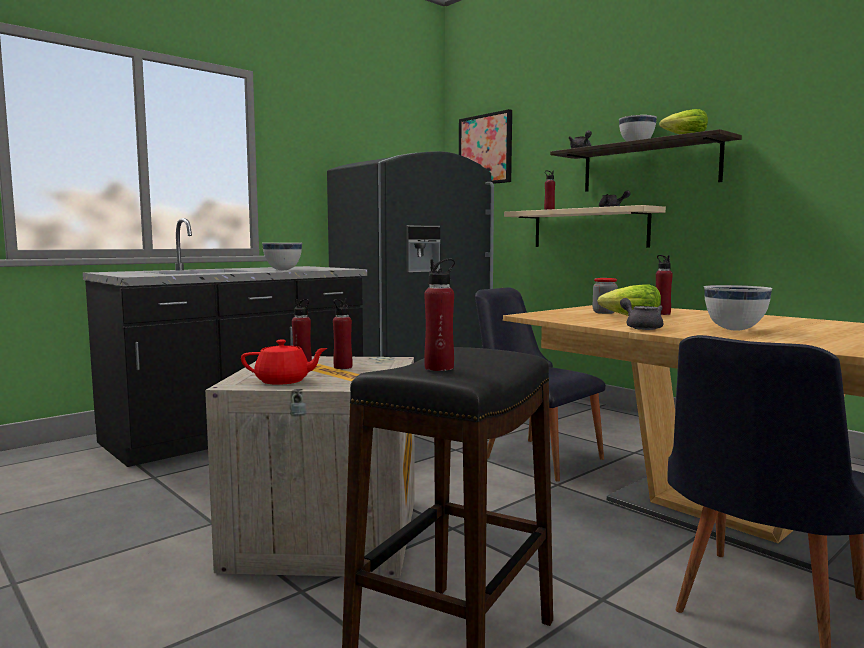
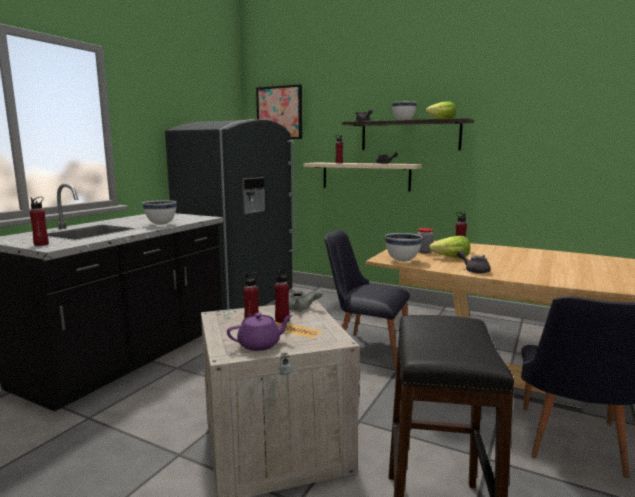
camera: 20 degrees left, 5 degrees up
(283, 381) = (260, 345): red teapot -> purple teapot
(383, 361) = (301, 308): none -> grey teapot
(439, 368) = (454, 348): red bottle -> red bottle (41, 244)
(735, 330) = (528, 269): white bowl -> white bowl (402, 261)

